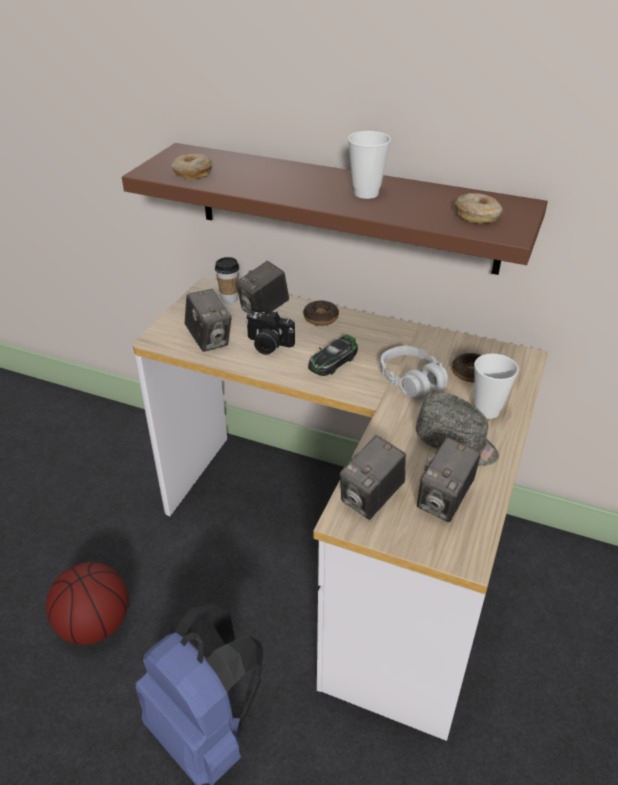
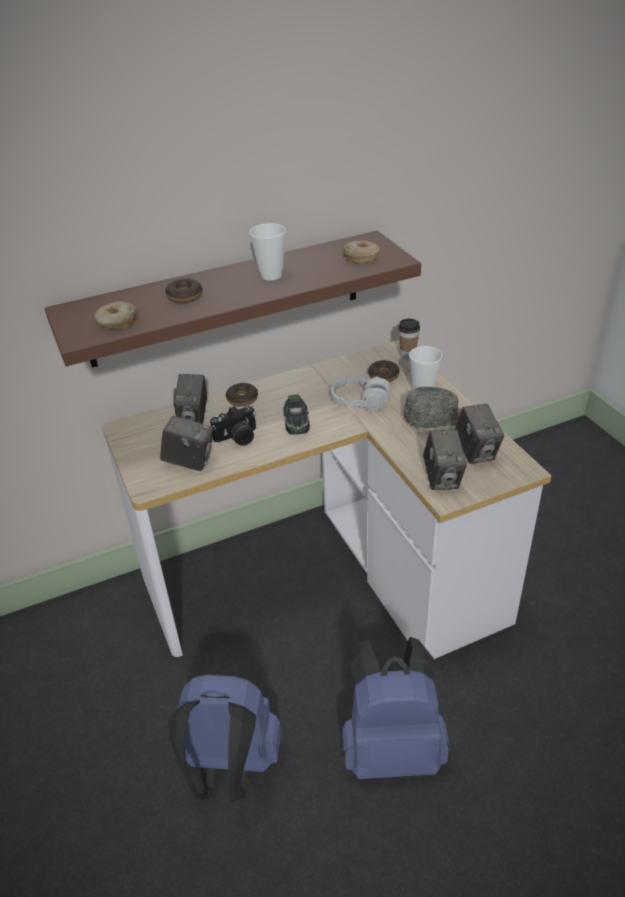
camera: 45 degrees left, 0 degrees up
(94, 624) = (230, 769): basketball -> blue backpack
(229, 299) = (153, 426): cup -> cup (407, 355)
(270, 177) = (184, 296): none -> donut

